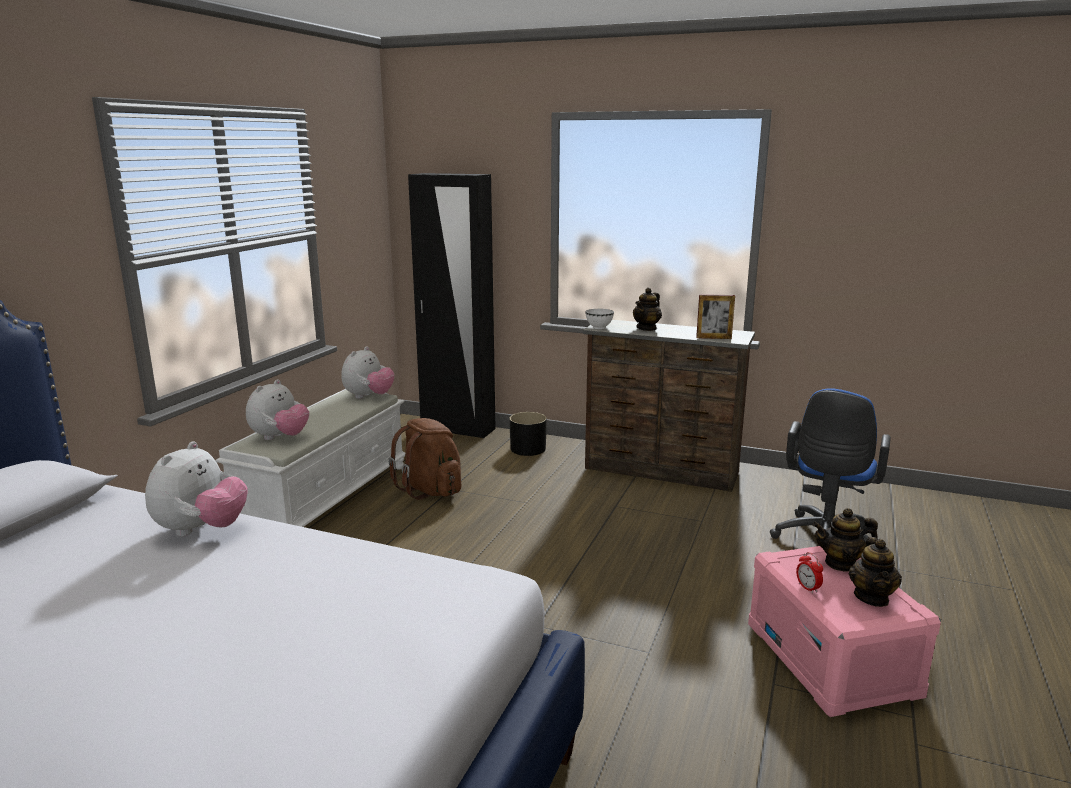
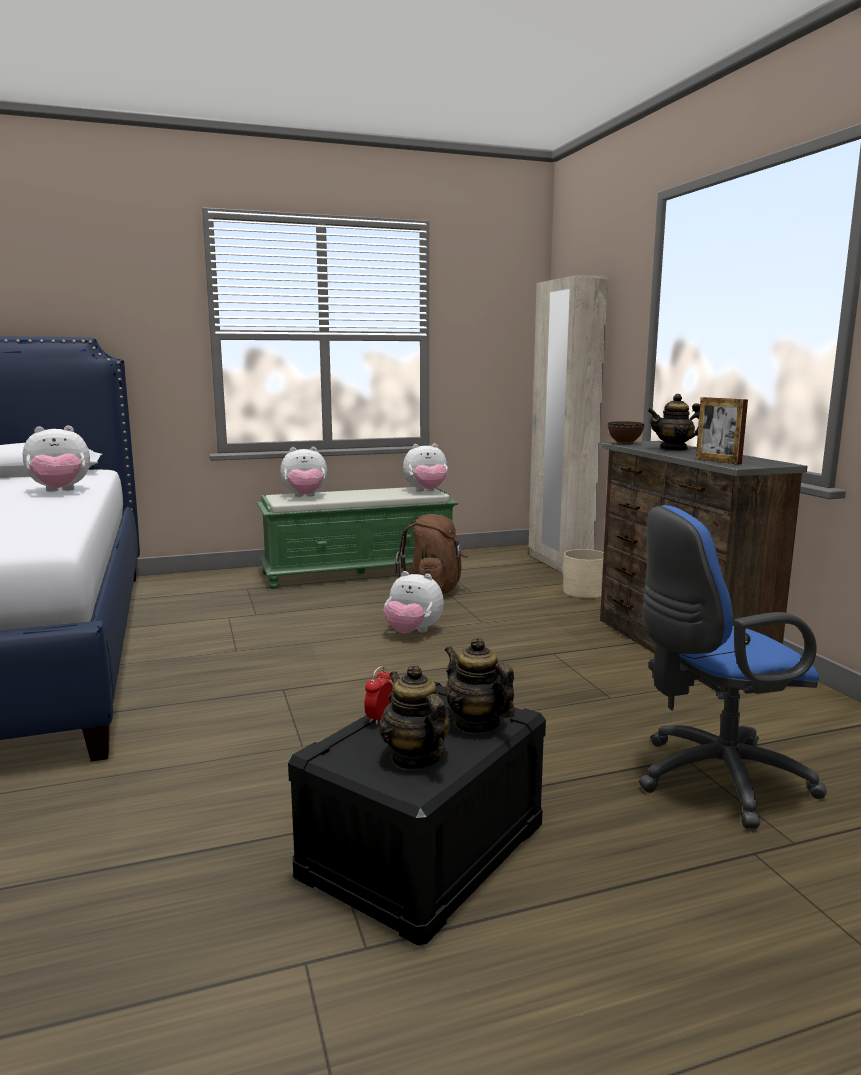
camera: 50 degrees right, 5 degrees down
(325, 498) = (359, 572): white bench -> green bench
(458, 429) = (559, 563): black wardrobe -> beige wardrobe
(504, 533) = (412, 632): none -> plush toy
(528, 449) = (584, 592): black planter -> beige planter
(599, 327) = (625, 443): white bowl -> brown bowl
(832, 660) = (424, 853): pink storage box -> black storage box
(872, 597) = (414, 758): teapot -> teapot turned 90 degrees clockwise

